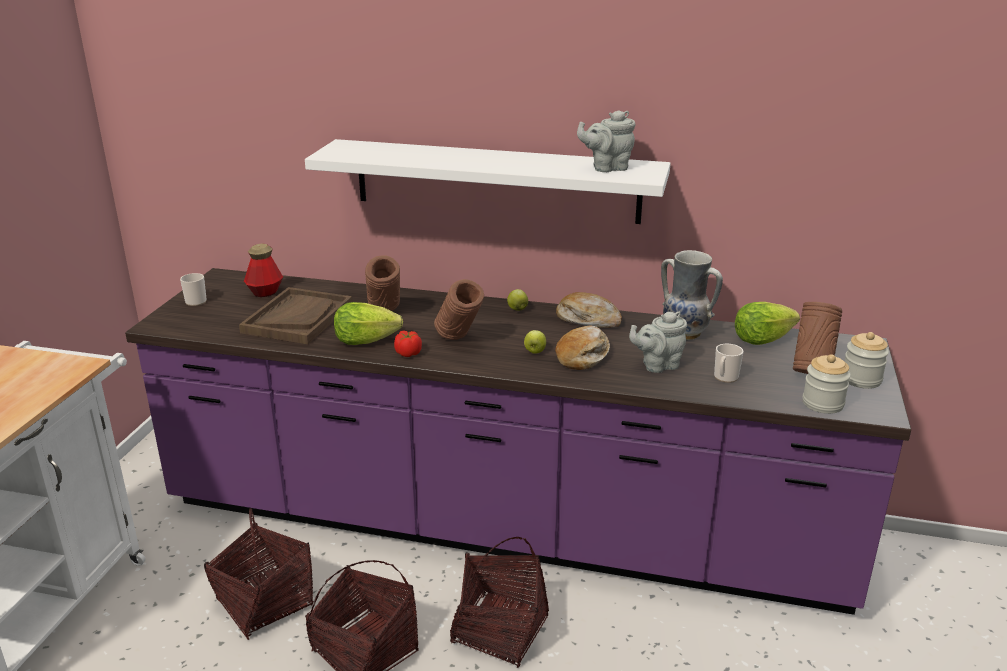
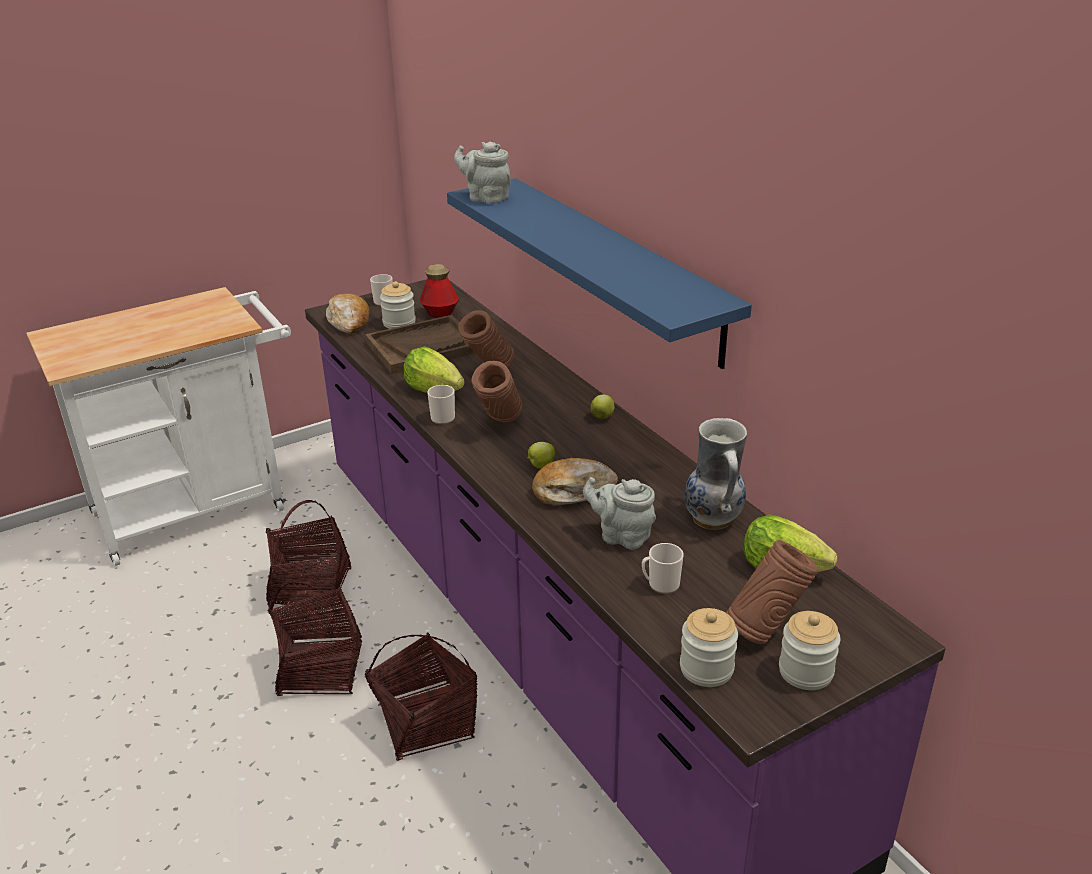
camera: 45 degrees right, 5 degrees up
(242, 310) = (399, 323): none -> jar
(408, 353) = (444, 416): tomato -> mug
(496, 181) = (616, 267): white shelf -> blue shelf
(588, 319) = (645, 457): bread -> bread (349, 321)
(607, 168) = (666, 288): grey teapot -> grey teapot (485, 198)

